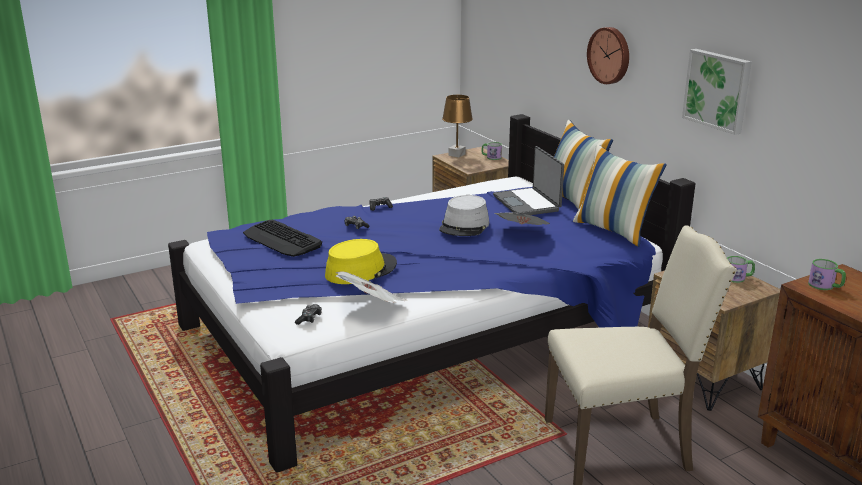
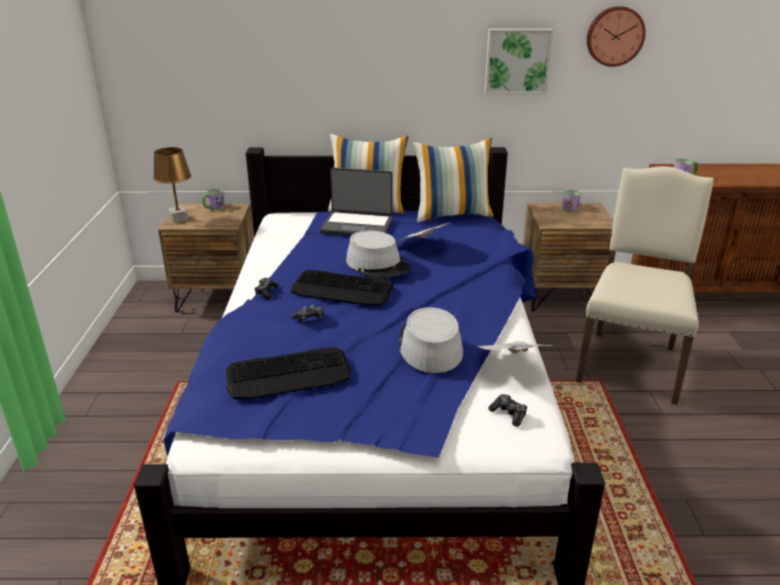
camera: 60 degrees left, 5 degrees up
(360, 270) = (429, 346): yellow hat -> grey hat
(409, 225) = (342, 289): none -> keyboard
(610, 55) = (375, 56): wall clock -> wall clock (614, 36)

